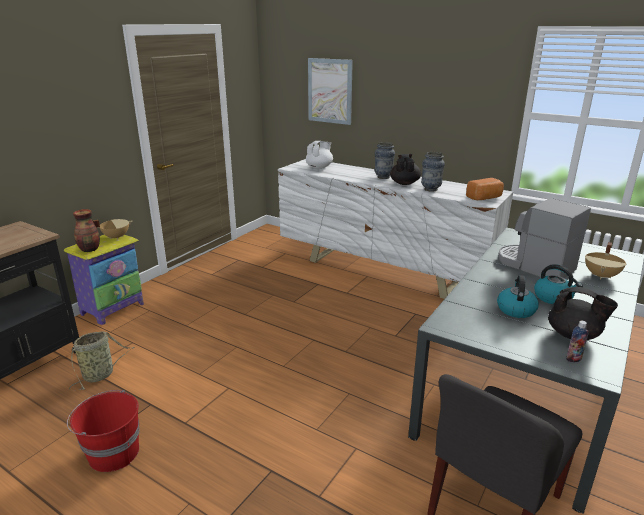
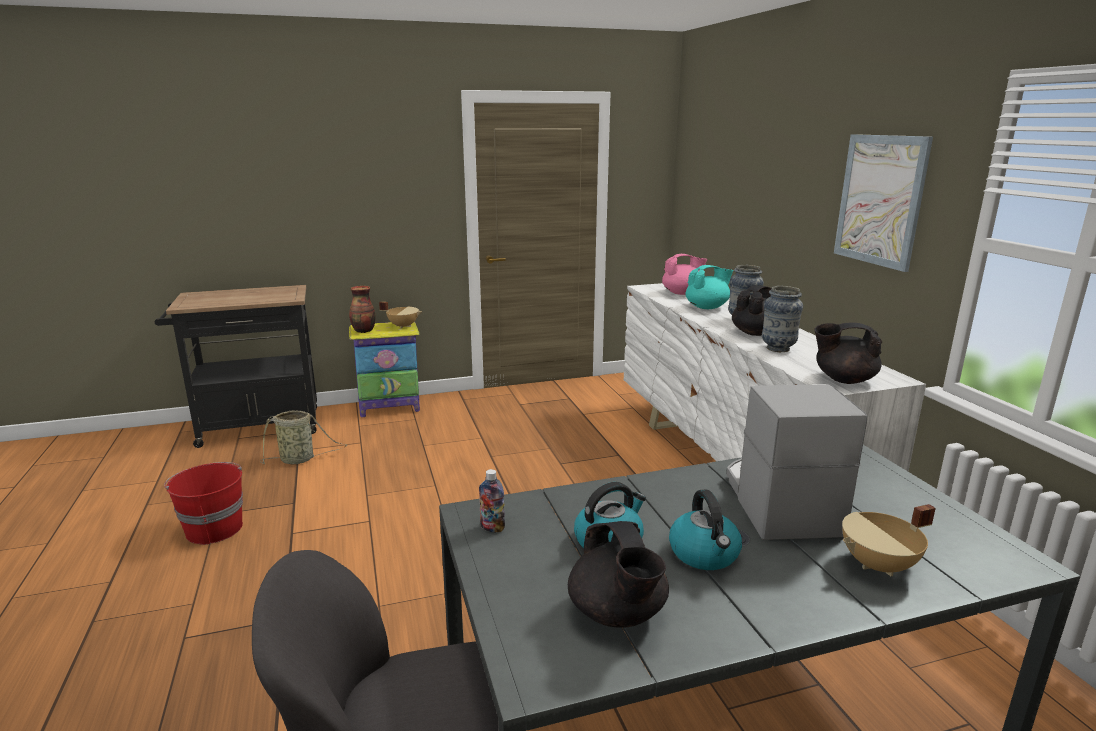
camera: 40 degrees right, 5 degrees down
(319, 167) = (682, 293): white teapot -> pink teapot
(330, 91) = (734, 186): picture -> picture (880, 200)
(351, 173) = (707, 307): none -> turquoise teapot
(485, 198) = (843, 379): bread -> black teapot
(573, 359) = (543, 639): bottle -> bottle (492, 528)

